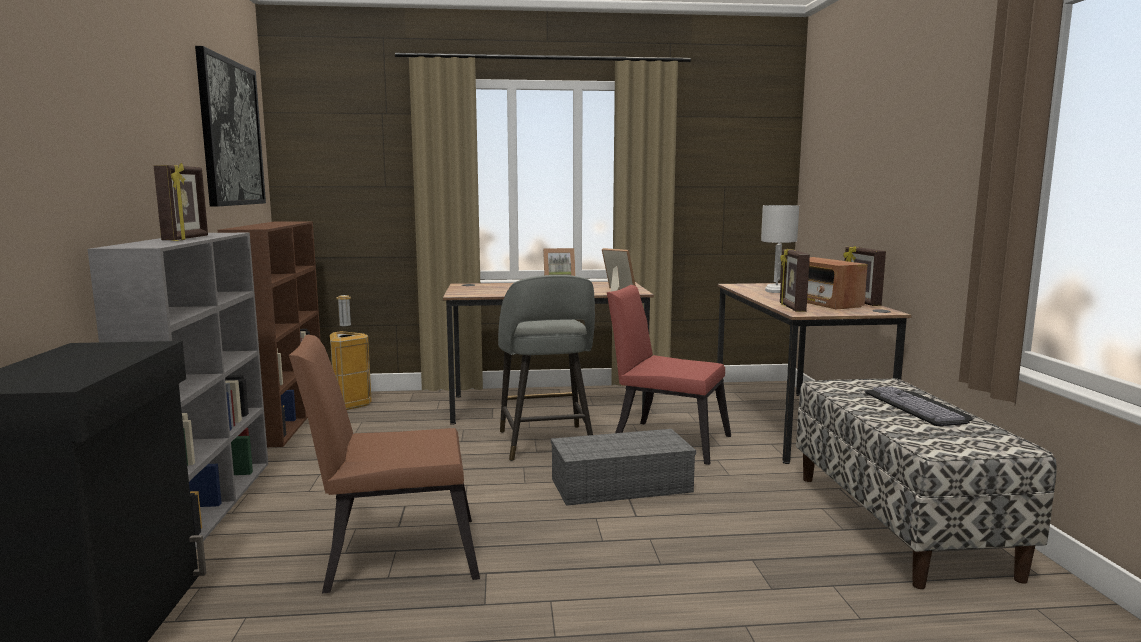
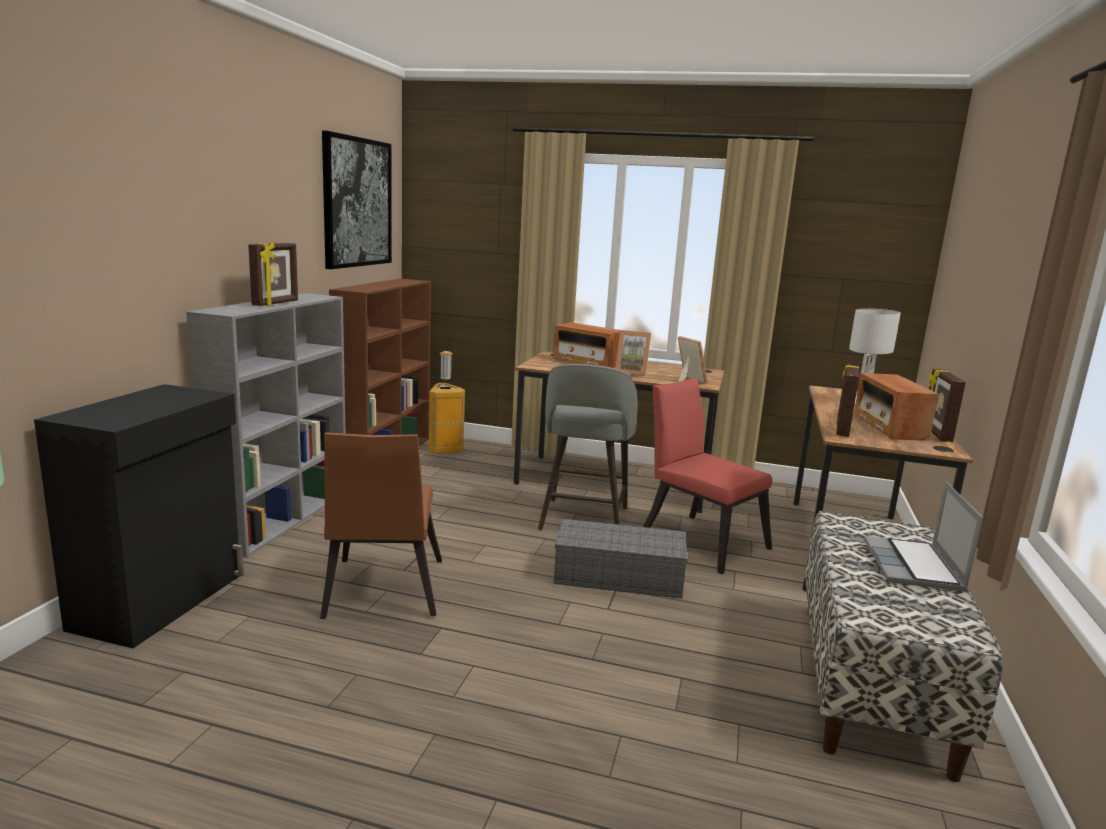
camera: 20 degrees right, 5 degrees up
(391, 554) = (382, 592): brown chair -> brown chair turned 105 degrees counterclockwise
(506, 287) = (587, 362): none -> radio
(920, 407) = (914, 566): keyboard -> laptop

